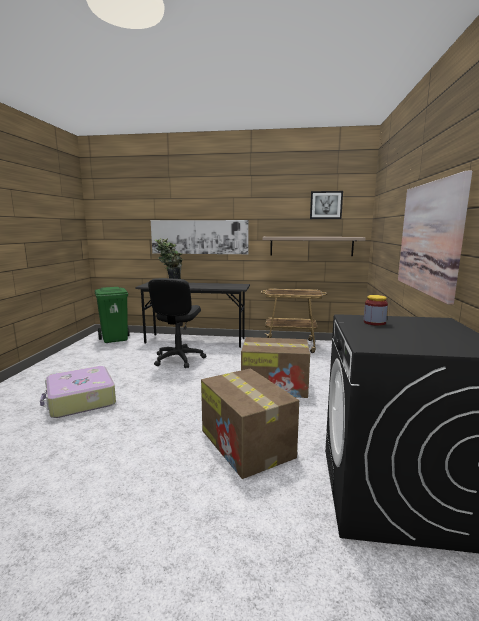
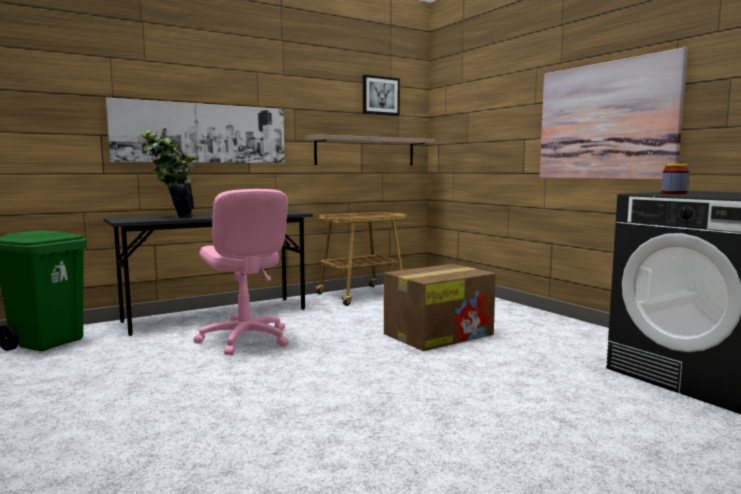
camera: 40 degrees left, 5 degrees down
(80, 400) = (206, 430): suitcase -> none
(178, 359) = (244, 339): black office chair -> pink office chair
(247, 444) = (538, 388): cardboard box -> none

